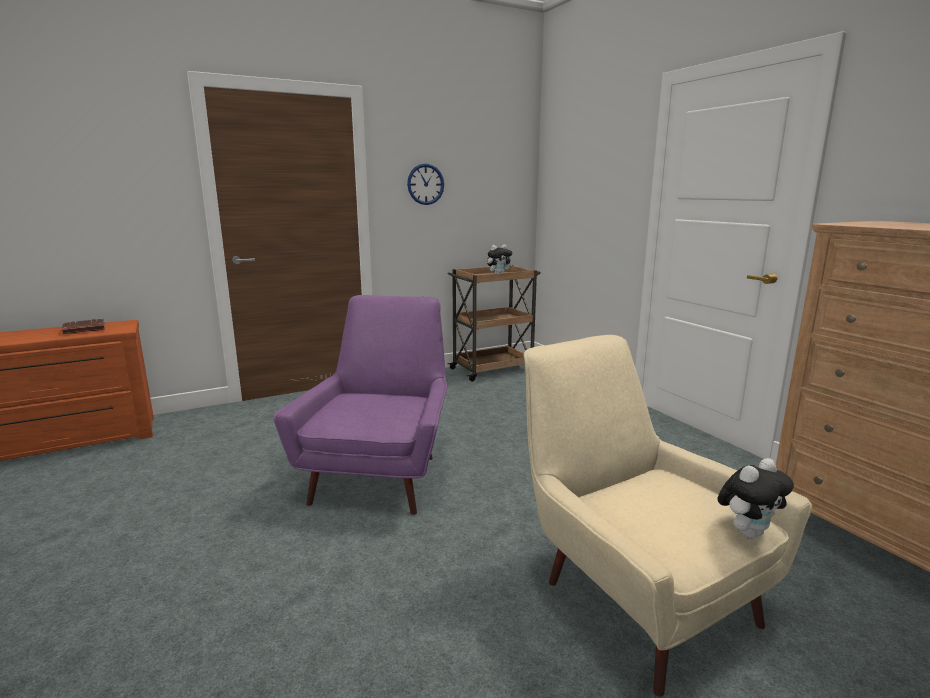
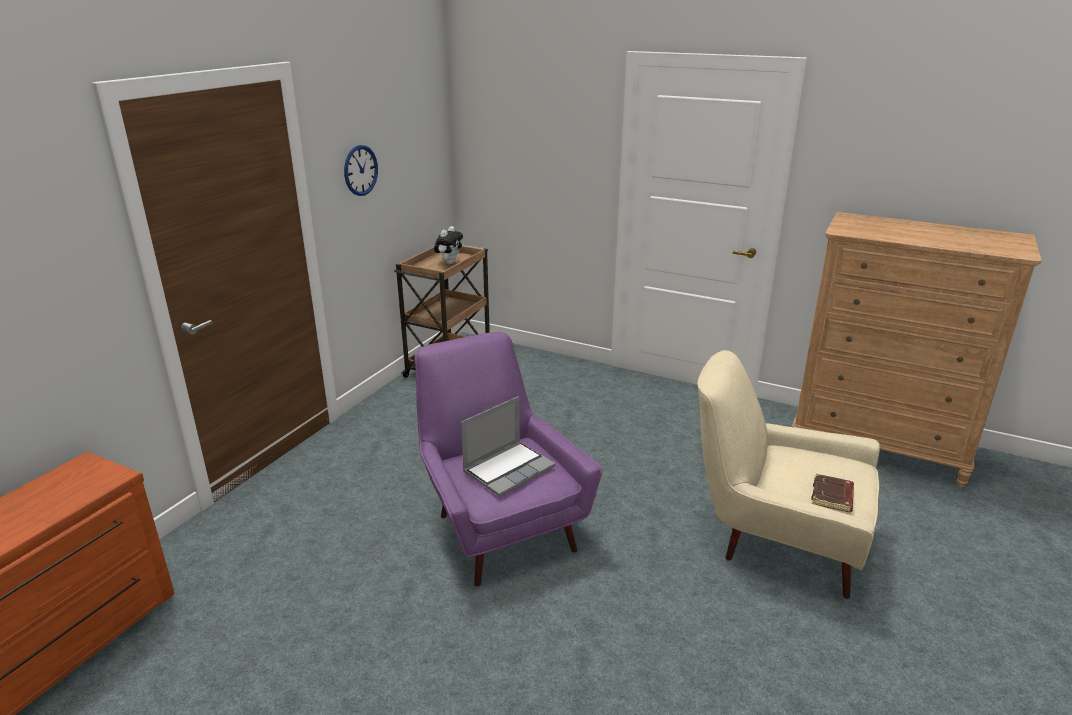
camera: 35 degrees left, 10 degrees up
(84, 330) = (53, 494): brown book -> brown book (833, 497)
(372, 408) = (509, 469): none -> laptop
(748, 532) = (863, 476): plush toy -> none

